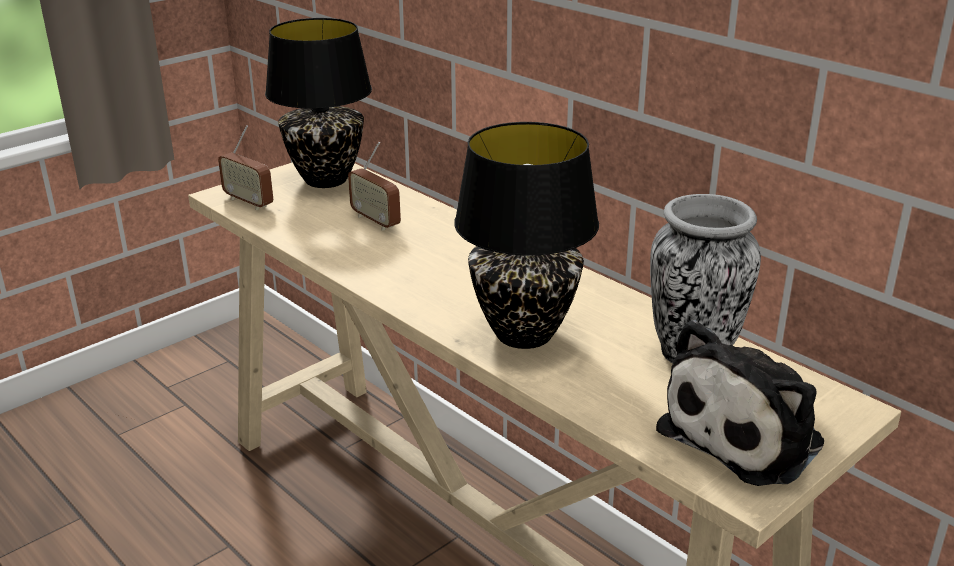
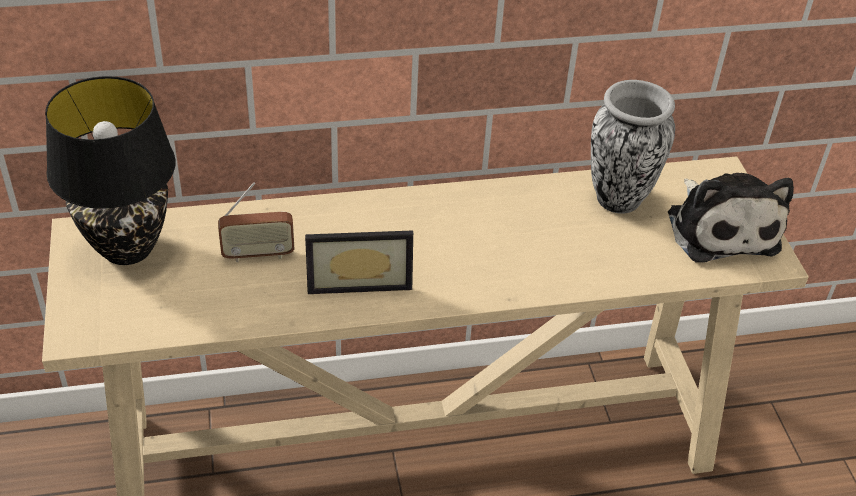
camera: 60 degrees left, 15 degrees up
(249, 202) = (119, 322): radio -> none
(397, 266) = (359, 278): none -> picture frame
(525, 335) = (531, 261): black table lamp -> none

